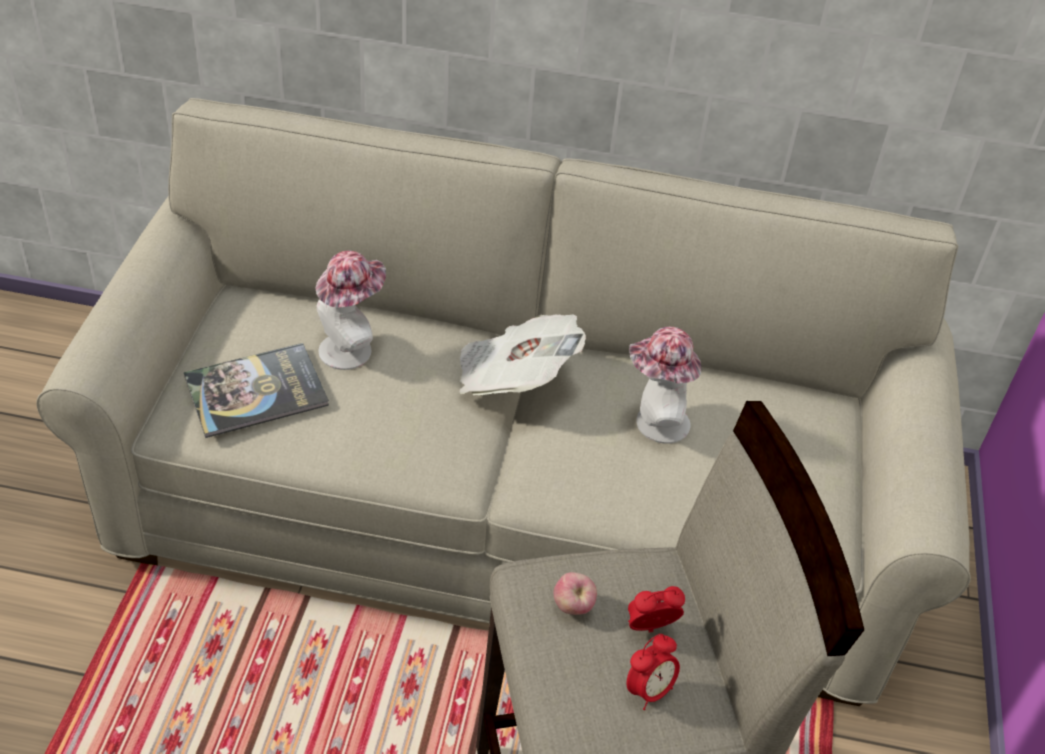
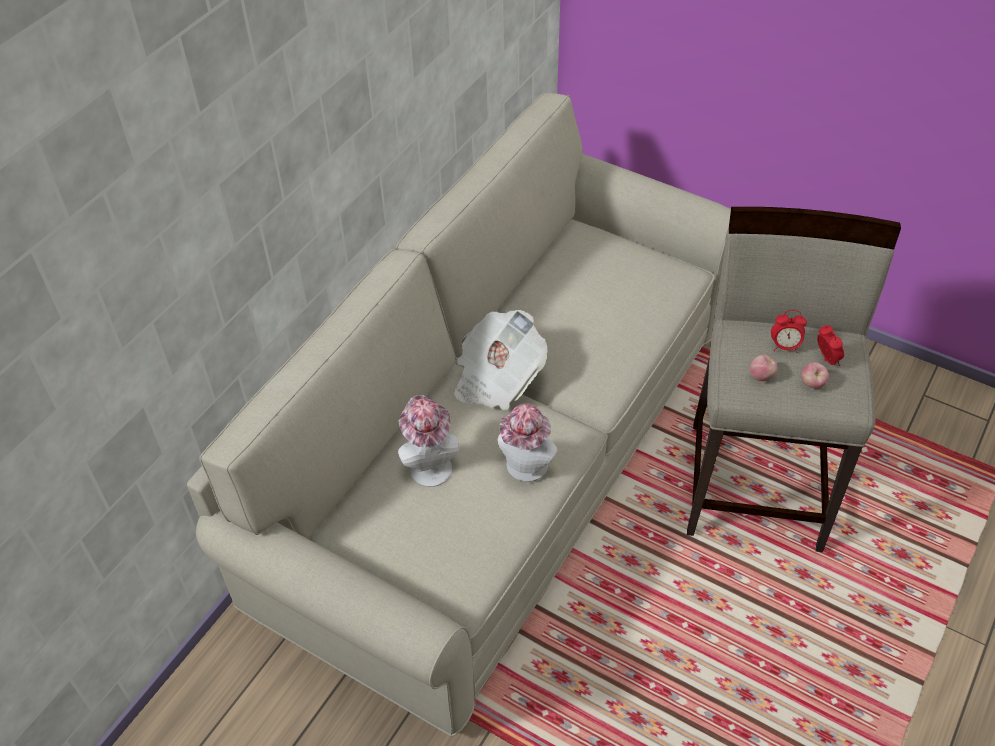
camera: 65 degrees left, 5 degrees up
(256, 391) = (453, 534): book -> none
(586, 676) = (812, 384): none -> apple
(650, 629) = (784, 346): alarm clock -> alarm clock turned 90 degrees counterclockwise
(655, 423) = (567, 316): hat -> hat (525, 469)

